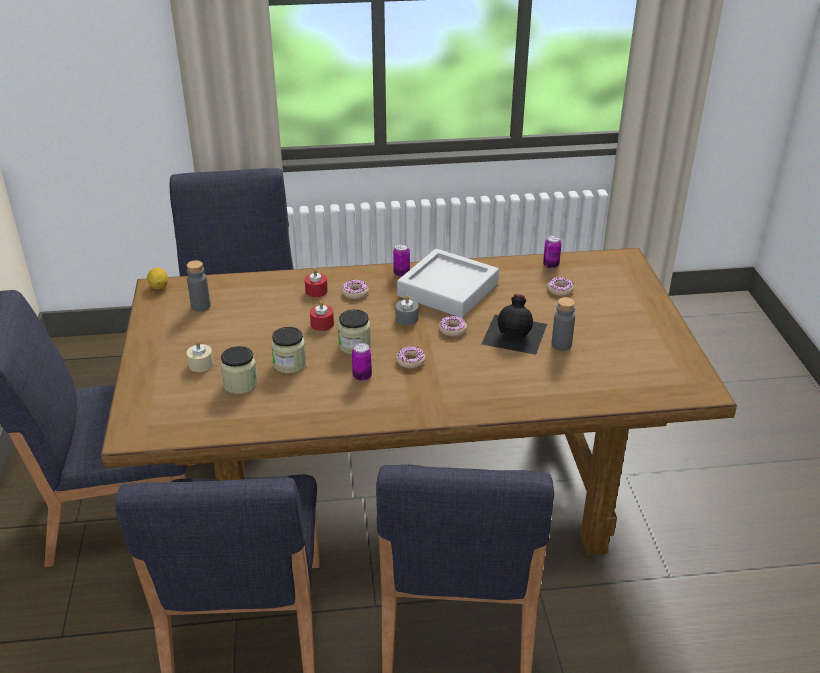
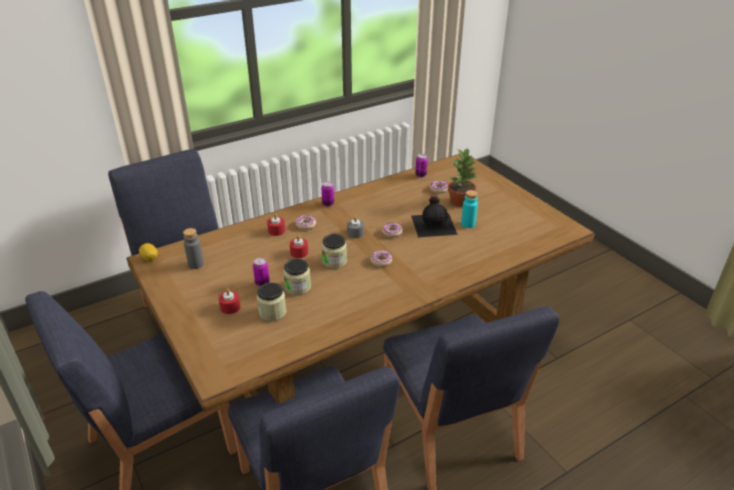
camera: 25 degrees left, 0 degrees up
(201, 364) = (230, 307): beige candle -> red candle
(362, 376) = (356, 281): can -> can (262, 283)
(448, 289) = (368, 207): grey tray -> none
(561, 345) = (468, 224): grey bottle -> turquoise bottle
(576, 312) = (460, 201): none -> potted plant

